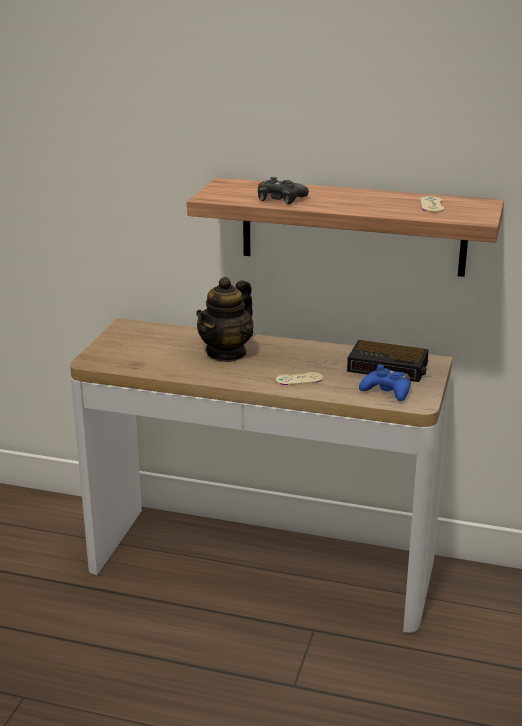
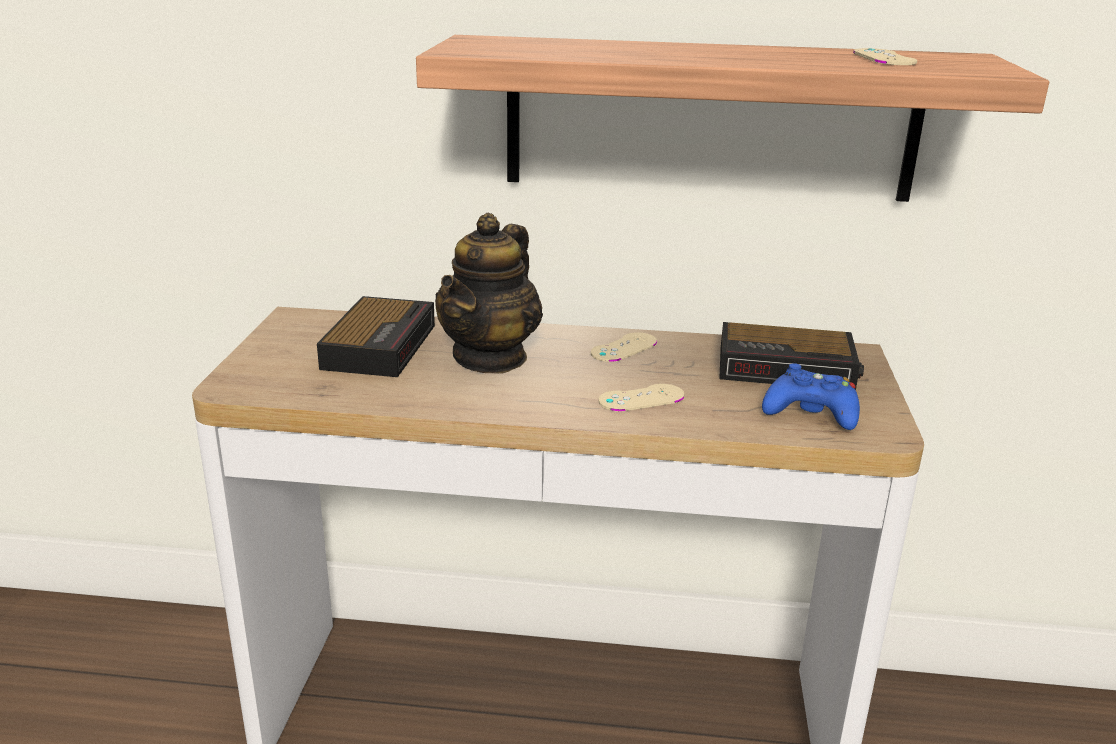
camera: 10 degrees left, 0 degrees up
(169, 343) = (381, 345): none -> alarm clock
(280, 199) = (597, 53): black game controller -> none
(302, 351) = (624, 348): none -> beige game controller

